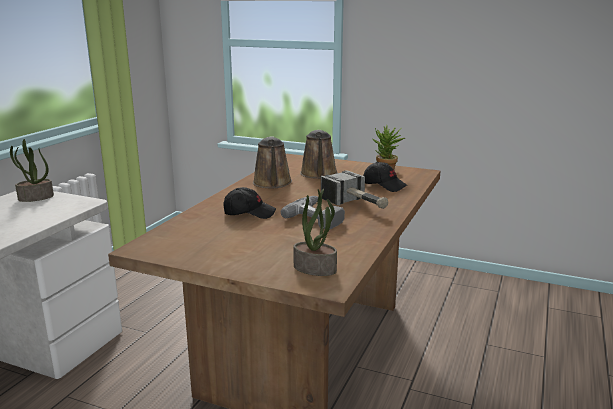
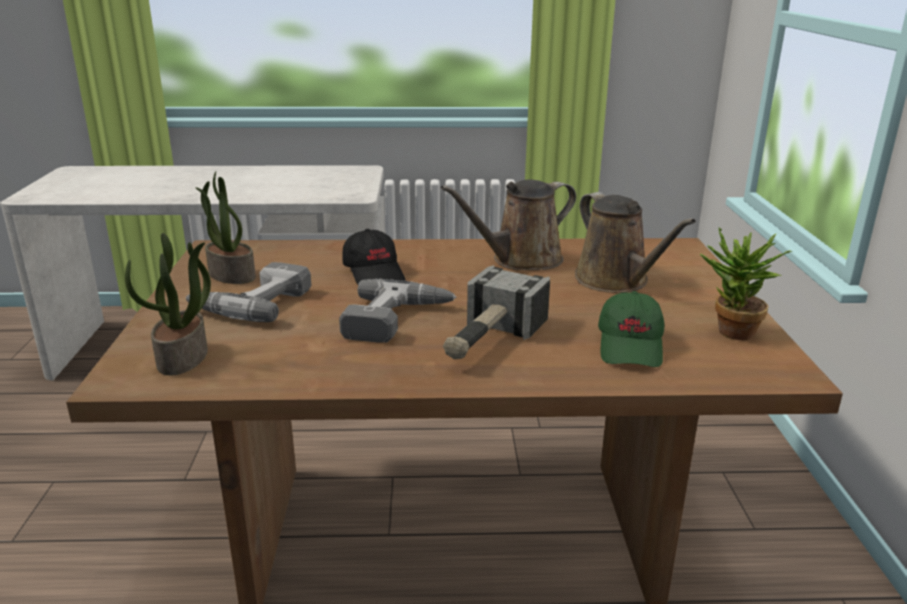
camera: 65 degrees right, 5 degrees up
(35, 198) = (350, 176): potted plant -> potted plant (230, 275)
(255, 245) = (252, 302): none -> power drill
(319, 174) = (616, 281): brown watering can -> brown watering can turned 90 degrees counterclockwise
(384, 185) = (631, 346): black cap -> green cap

